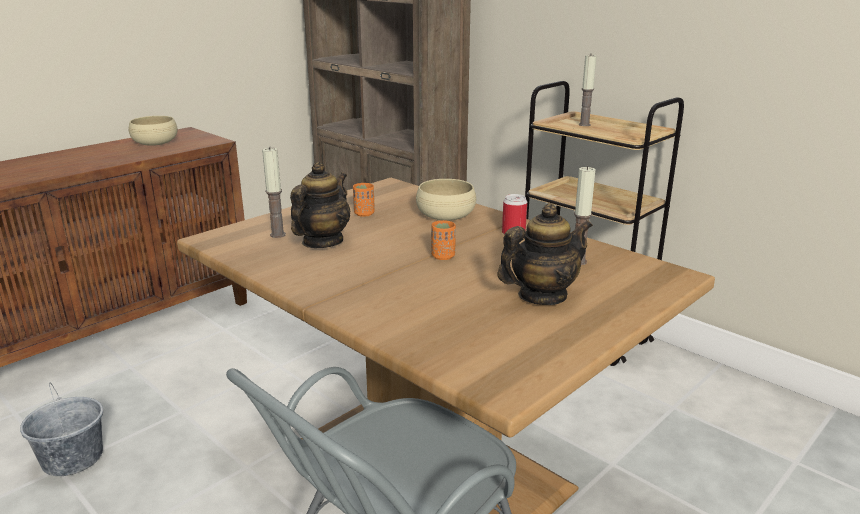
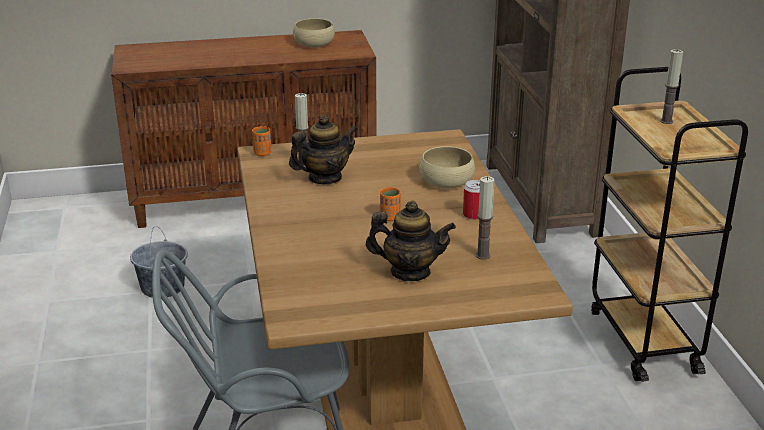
camera: 35 degrees right, 5 degrees up
(364, 214) = (387, 161): orange cup -> orange cup (262, 153)

